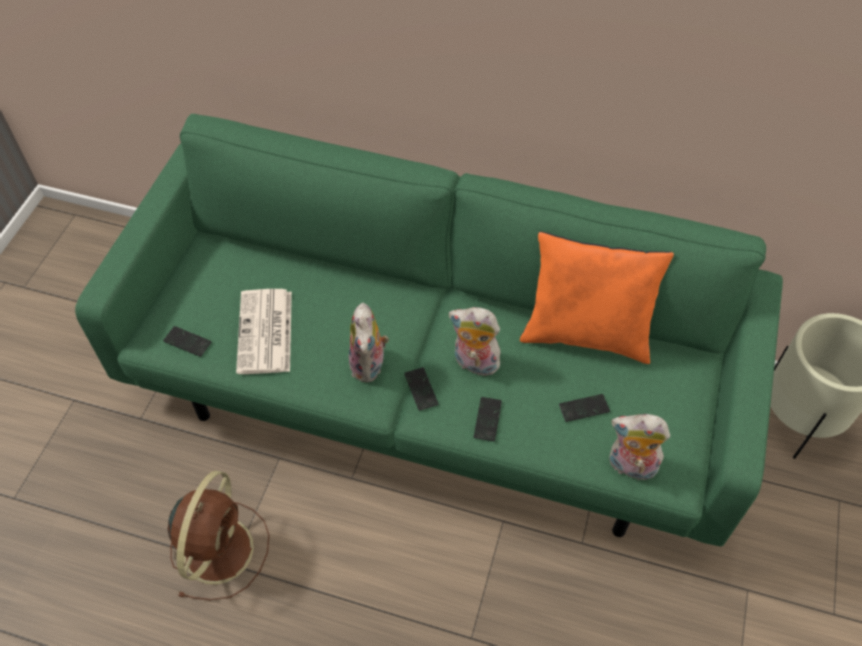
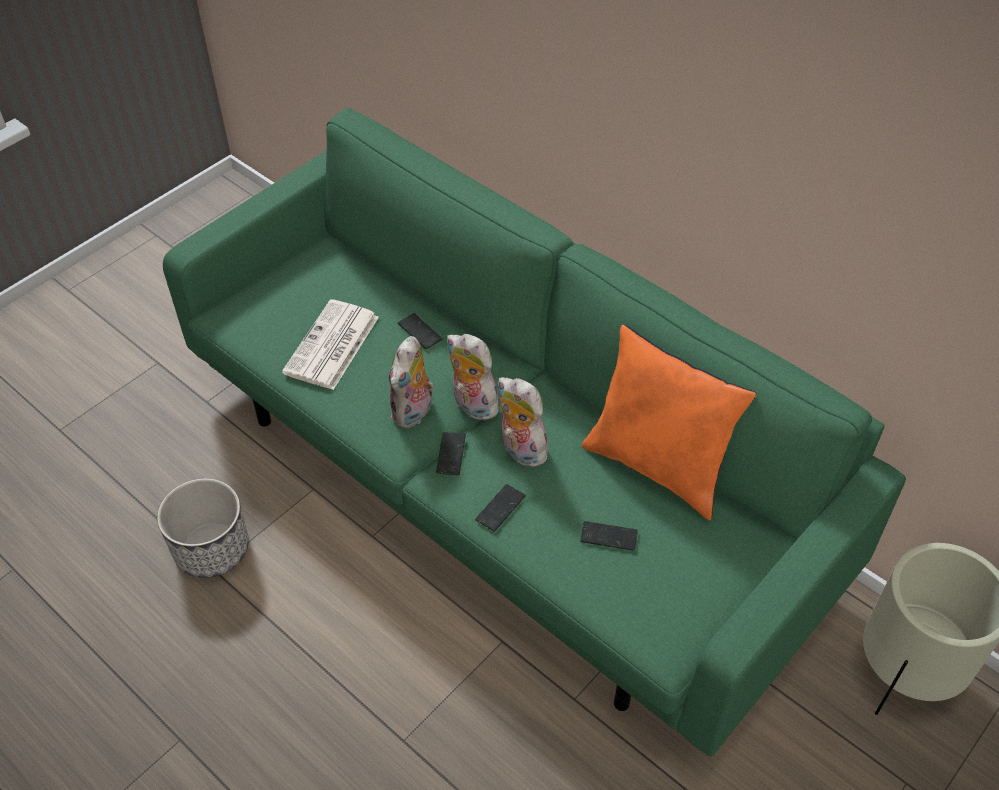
camera: 25 degrees right, 5 degrees down
(187, 342) = (255, 329): phone -> phone (420, 332)
(219, 547) = (212, 548): brown fan -> planter
(630, 467) = (624, 614): plush toy -> plush toy (471, 405)

